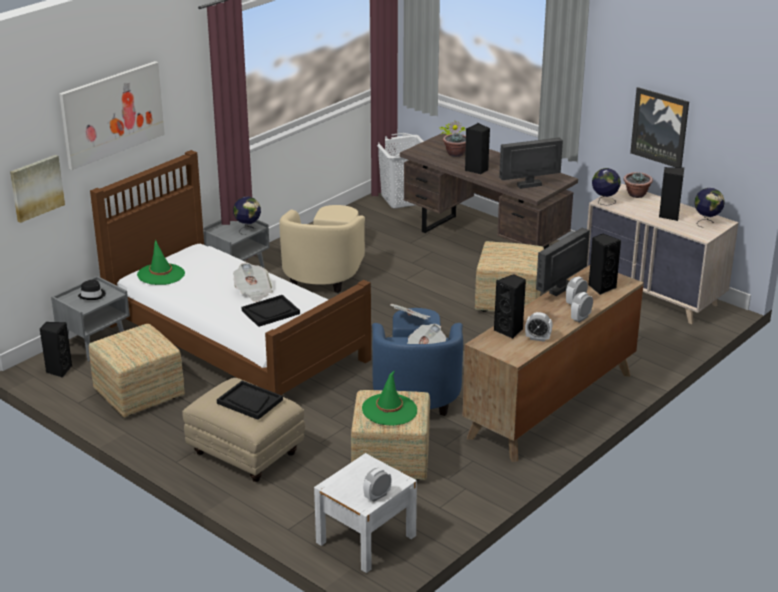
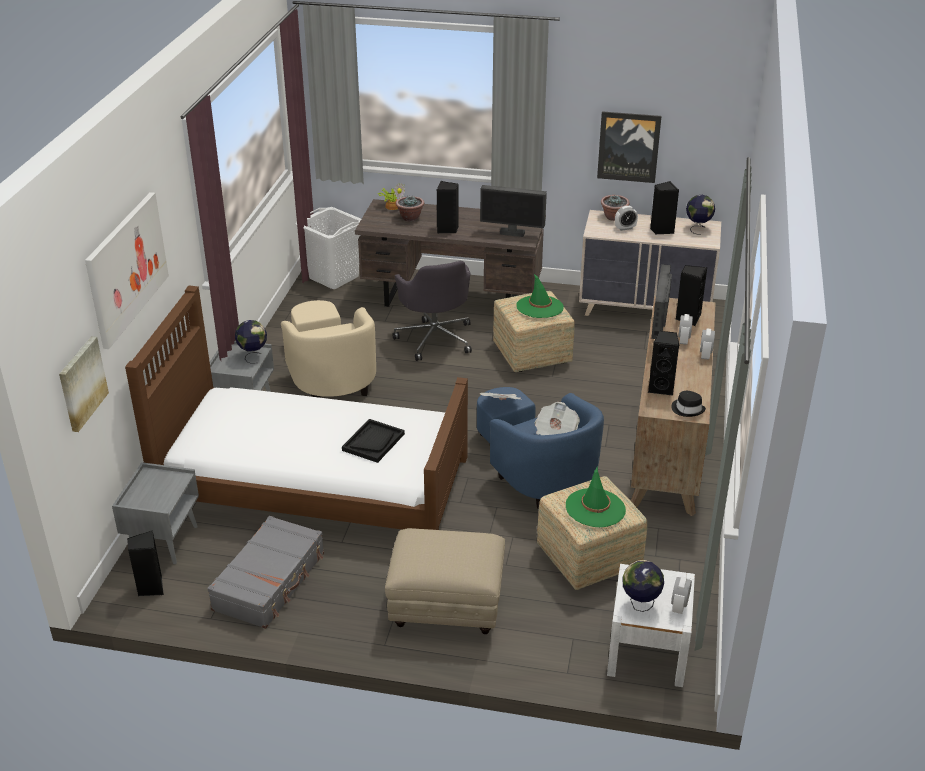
camera: 30 degrees left, 5 degrees up
(92, 295) = (157, 487): black hat -> black hat (687, 409)
(140, 394) = (270, 581): ottoman -> grey suitcase
(161, 274) = (212, 437): green hat -> green hat (539, 307)
(249, 401) = (456, 551): black tray -> none
(253, 292) = (332, 425): newspaper -> none
(438, 267) = (435, 338): none -> grey office chair
(529, 186) = (512, 233): monitor -> monitor turned 120 degrees counterclockwise
(538, 338) = (693, 388): alarm clock -> alarm clock (625, 228)
(604, 202) = (595, 232): globe -> globe (640, 604)

